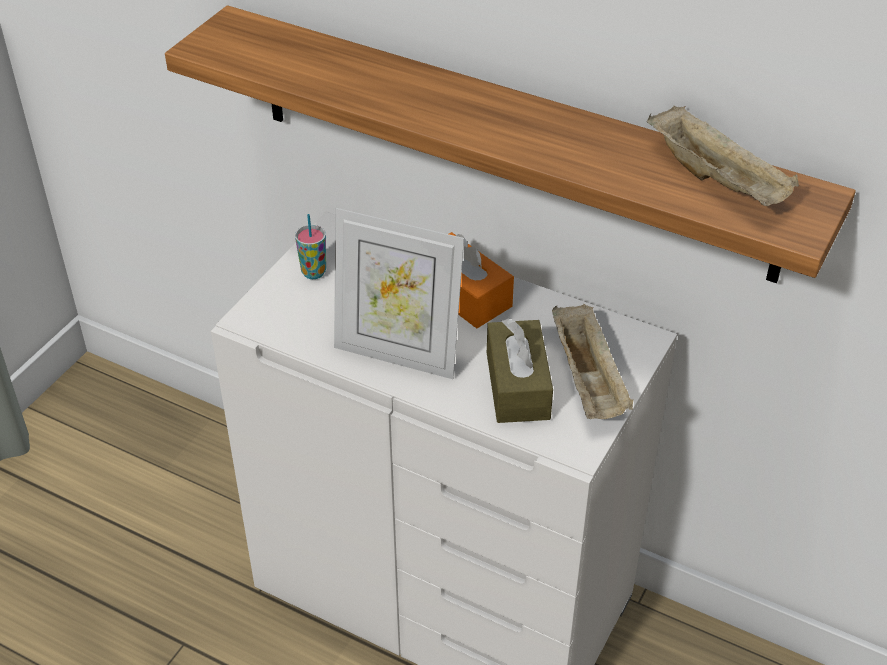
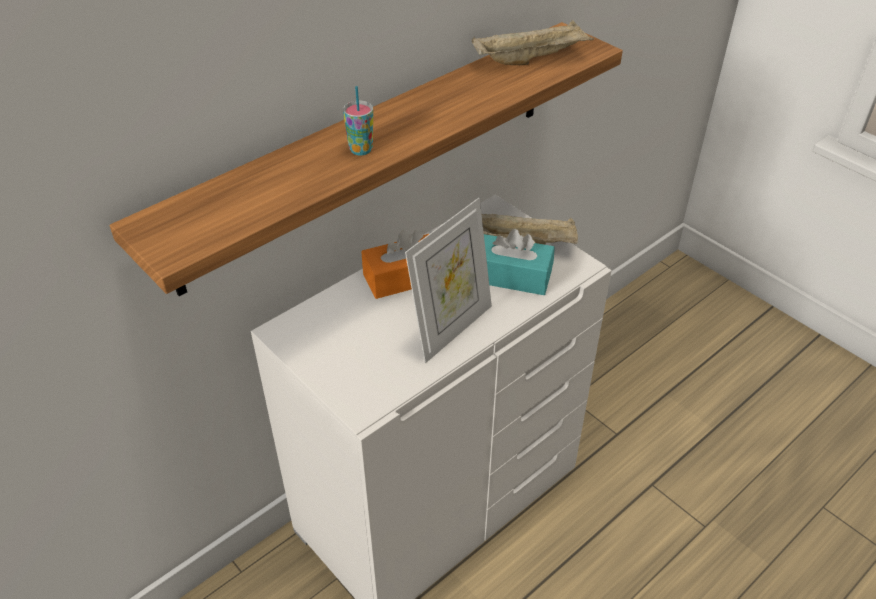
camera: 70 degrees left, 0 degrees up
(313, 272) = (327, 355): cup -> cup (361, 150)
(517, 385) = (512, 276): brown tissue box -> turquoise tissue box

